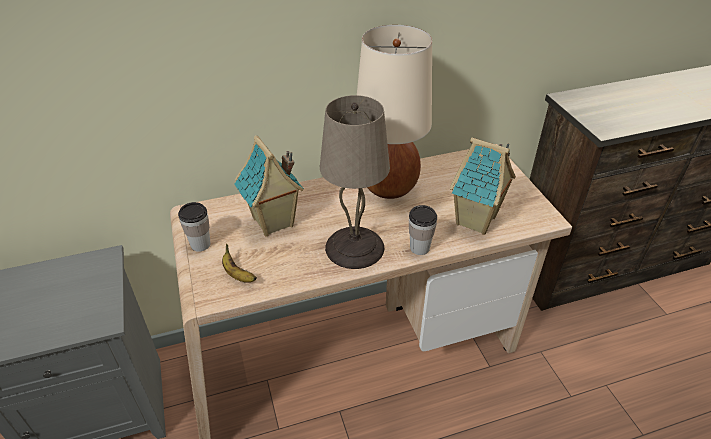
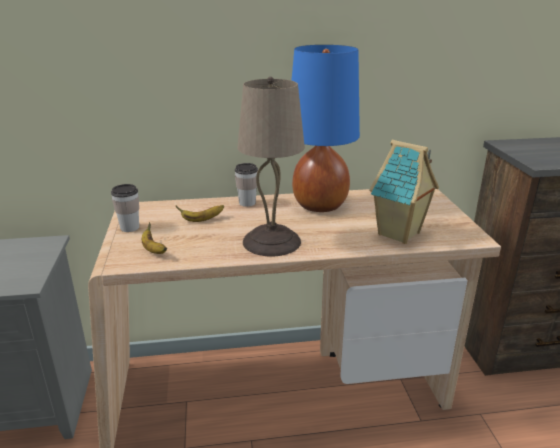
camera: 10 degrees right, 15 degrees down
(273, 223) = (202, 220): toy house -> banana
(388, 187) = (319, 205): beige table lamp -> blue table lamp
(419, 248) = (336, 247): cup -> cup (247, 203)

